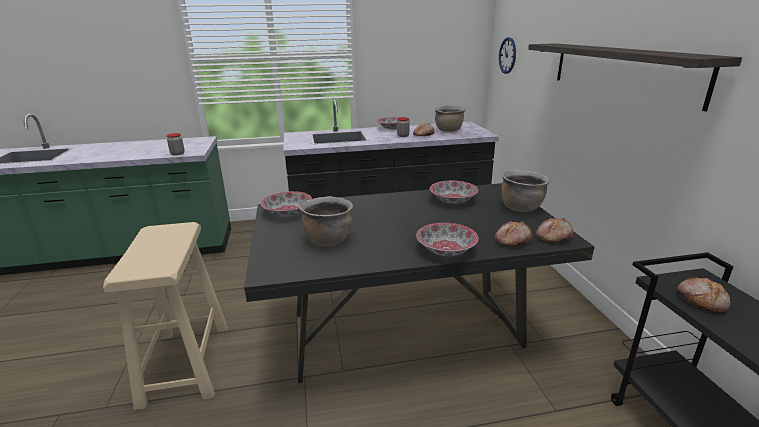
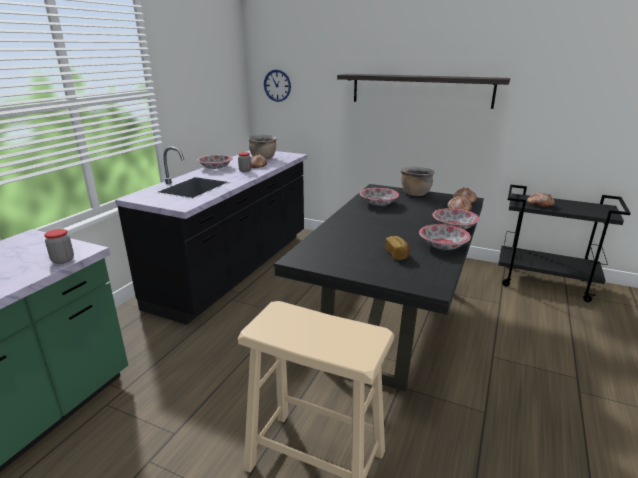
camera: 55 degrees left, 0 degrees up
(288, 212) = (318, 255): bowl -> bowl (442, 245)
(328, 240) = (397, 254): brown cooking pot -> bread

